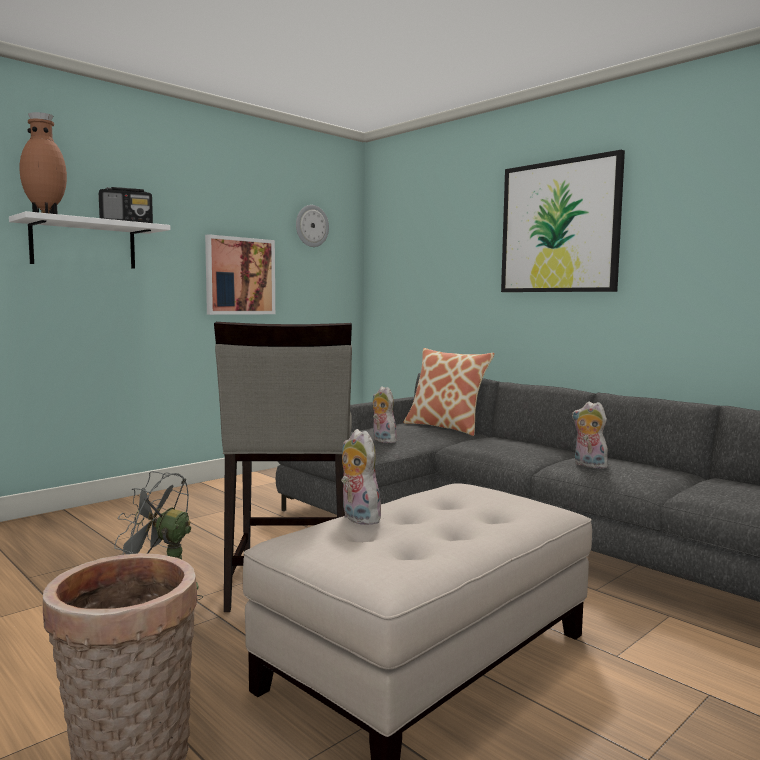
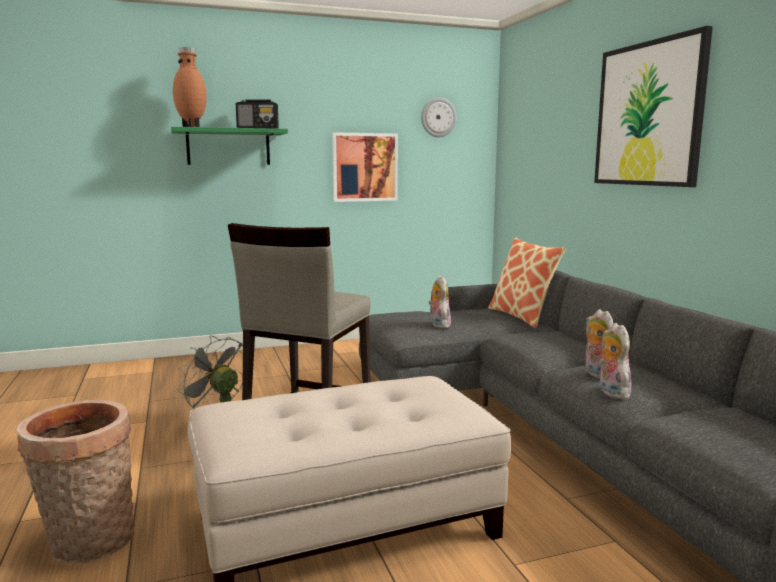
camera: 25 degrees right, 5 degrees up
(84, 244) = (228, 147): white shelf -> green shelf
(357, 518) = (294, 397): plush toy -> plush toy (611, 392)

